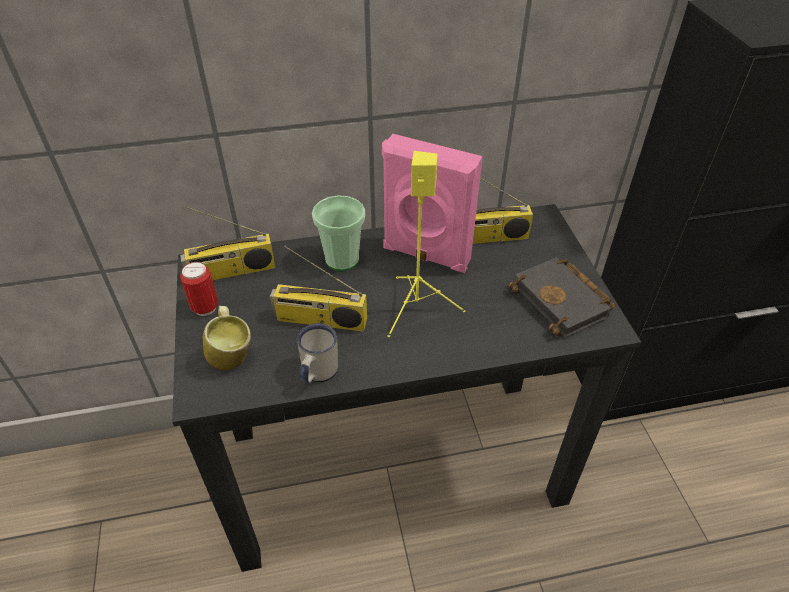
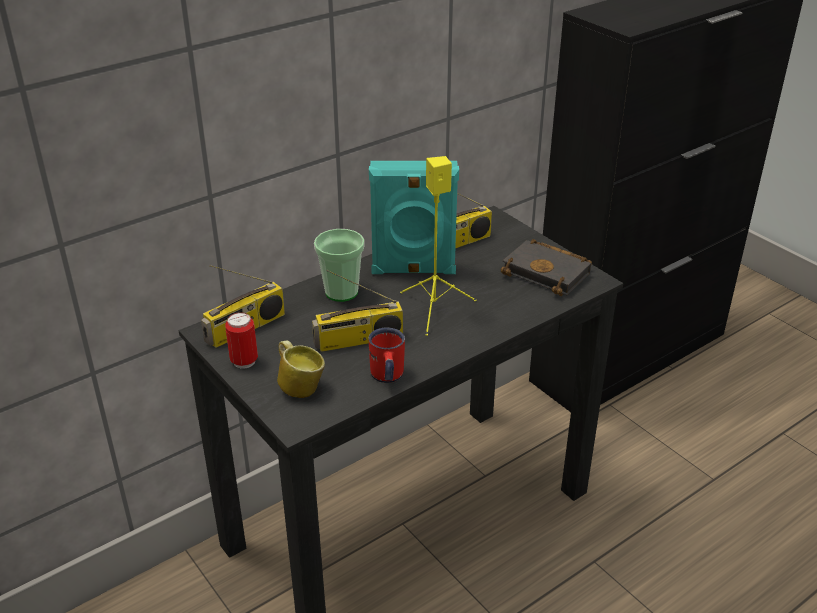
camera: 25 degrees left, 10 degrees down
(317, 374) = (387, 377): white mug -> red mug
(425, 256) = (413, 270): pink speaker -> turquoise speaker

